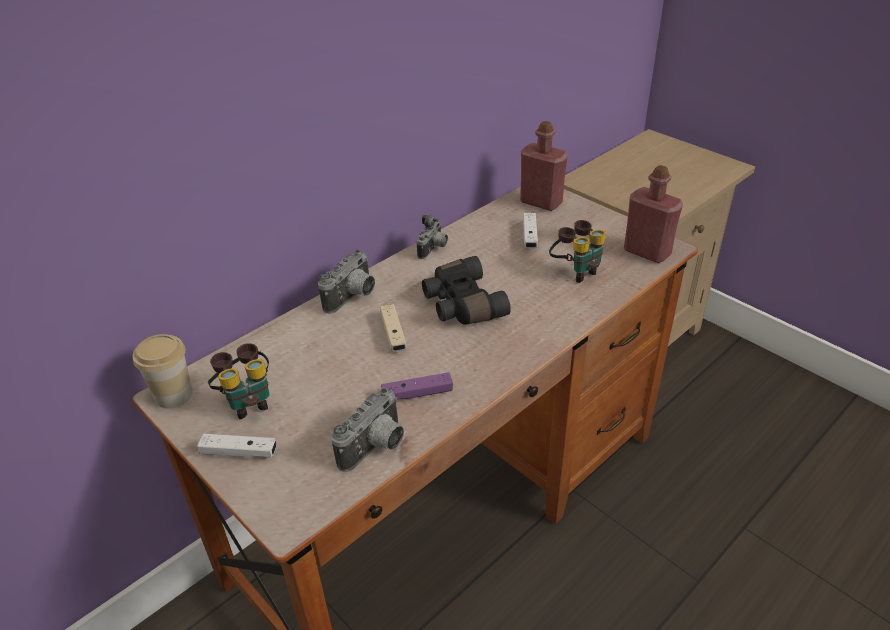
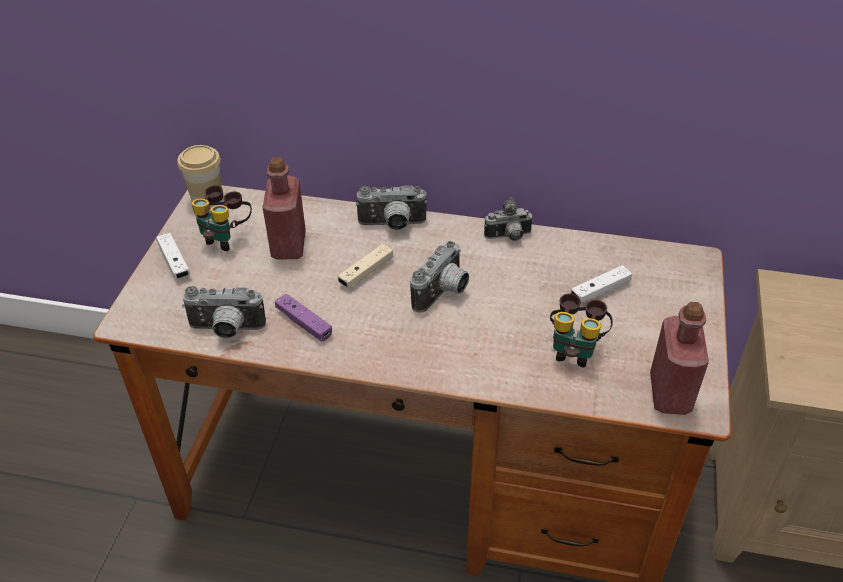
camera: 55 degrees right, 5 degrees up
(461, 304) = (443, 293): black binoculars -> camera
(541, 202) = (672, 272): red bottle -> red bottle (289, 245)

